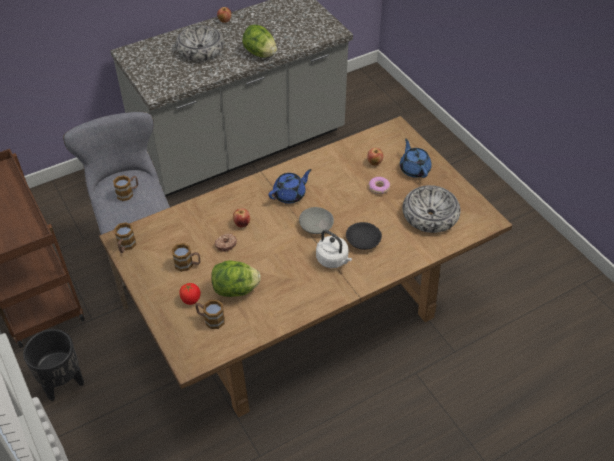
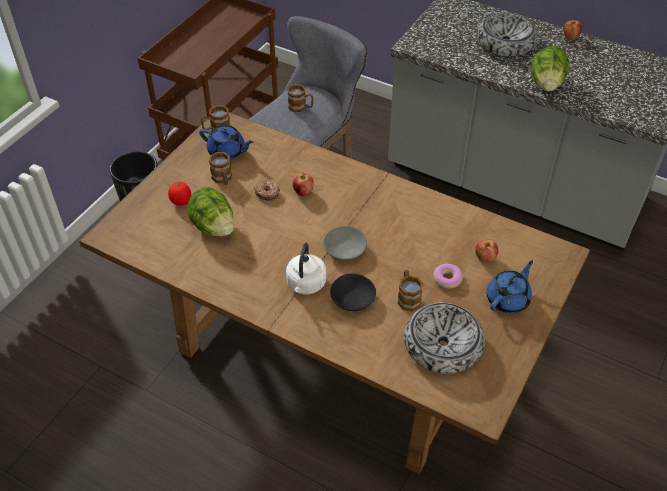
camera: 60 degrees right, 0 degrees up
(210, 319) = (165, 226): mug -> mug (408, 297)
(290, 195) = (373, 209): blue teapot -> blue teapot (227, 152)

